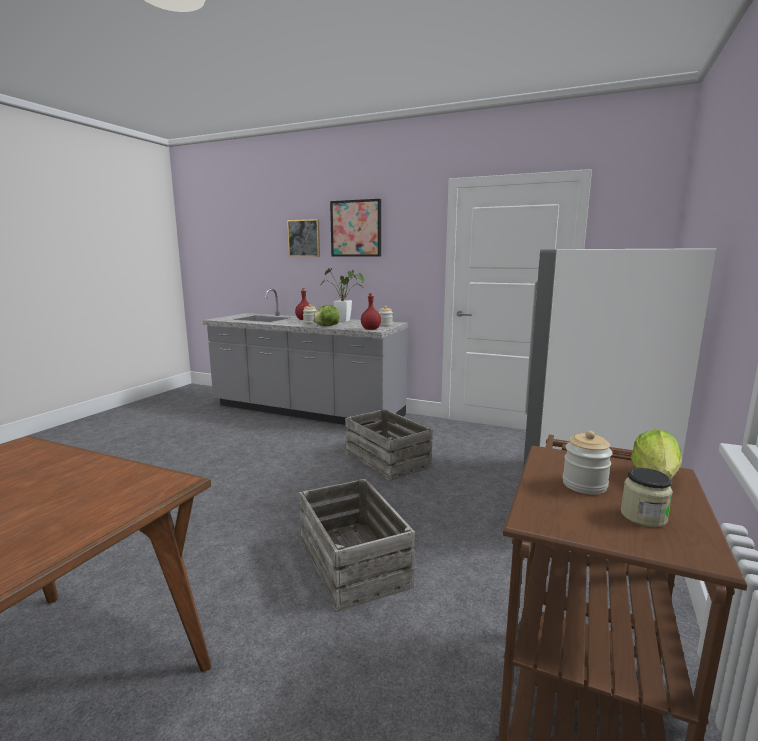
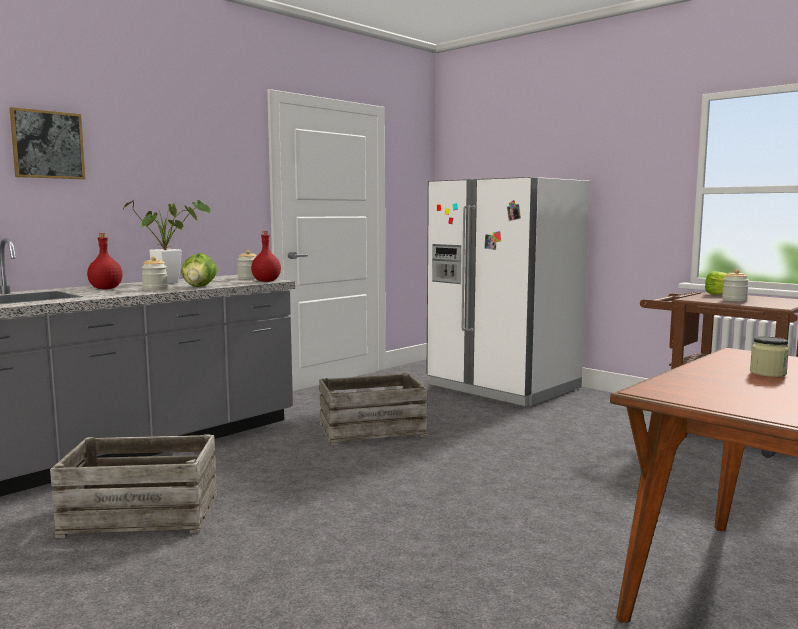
camera: 70 degrees left, 5 degrees down
(354, 562) = (578, 466): crate -> crate (142, 514)
(356, 228) = (149, 138): picture -> none
(643, 516) = (767, 299): jar -> jar (767, 373)

